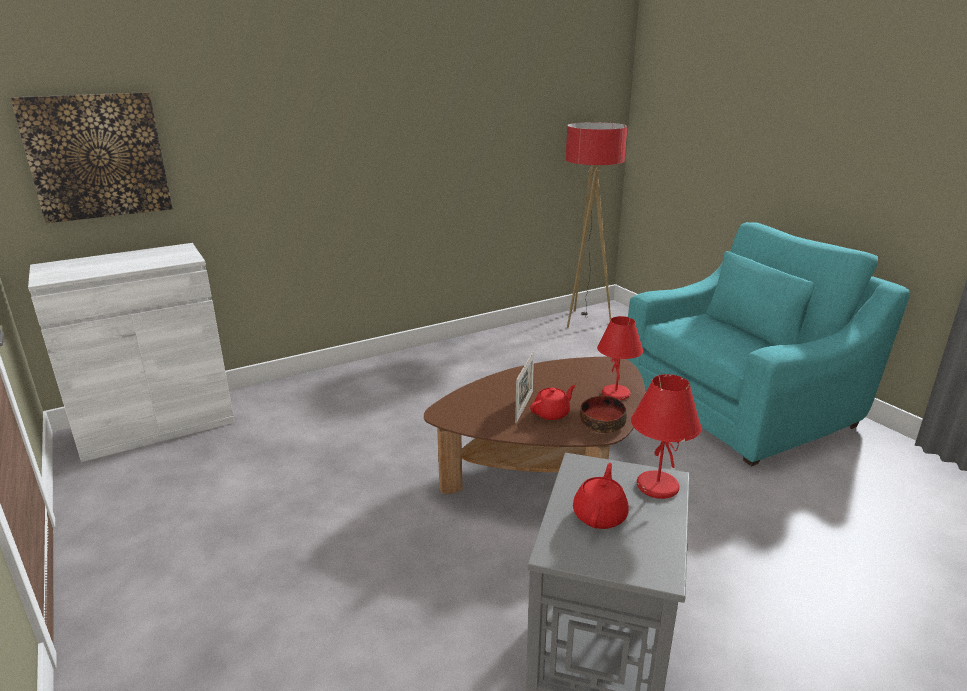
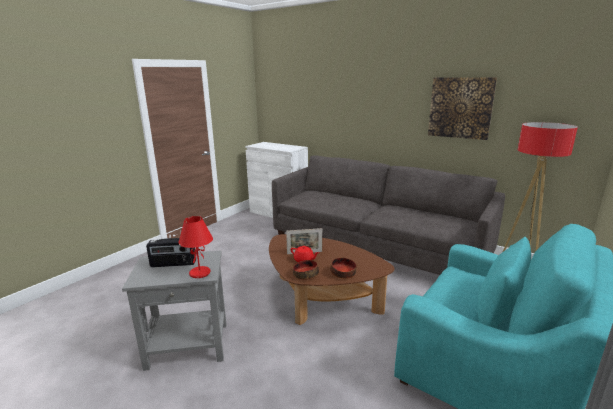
camera: 65 degrees right, 5 degrees down
(97, 156) = (286, 107): picture -> picture (460, 108)
(435, 376) = (376, 247): none -> grey sofa
(600, 515) = (173, 264): red teapot -> radio
(616, 394) = (343, 273): red table lamp -> bowl

